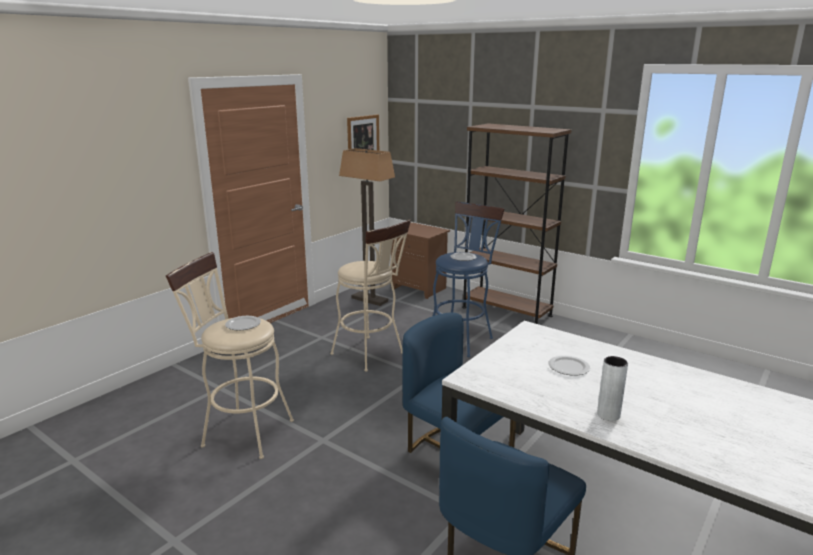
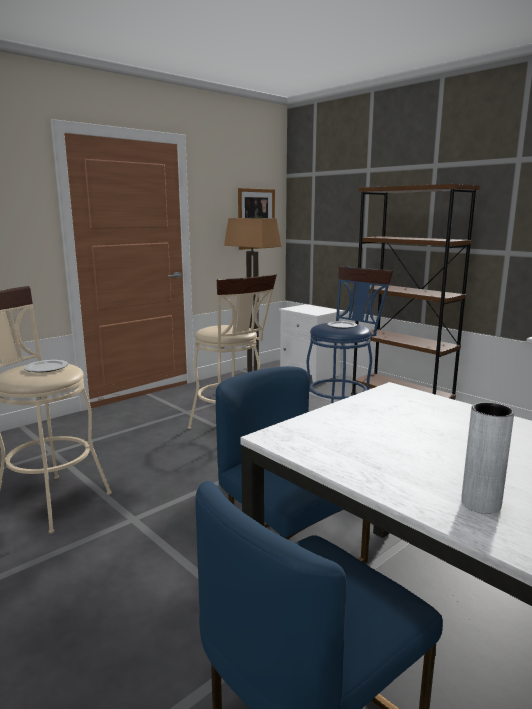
camera: 10 degrees right, 5 degrees down
(420, 288) = (311, 374): brown nightstand -> white nightstand
(568, 367) = (433, 435): plate -> none

